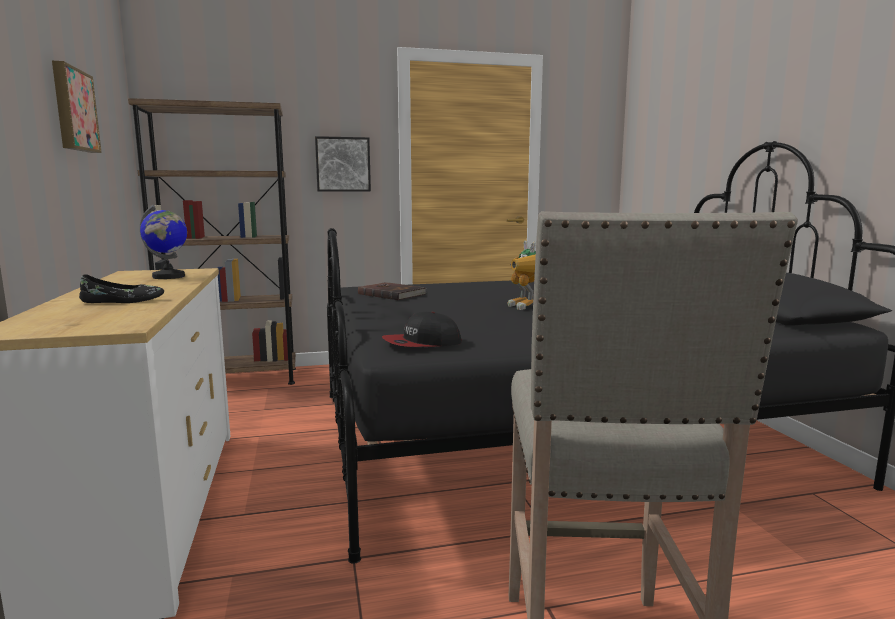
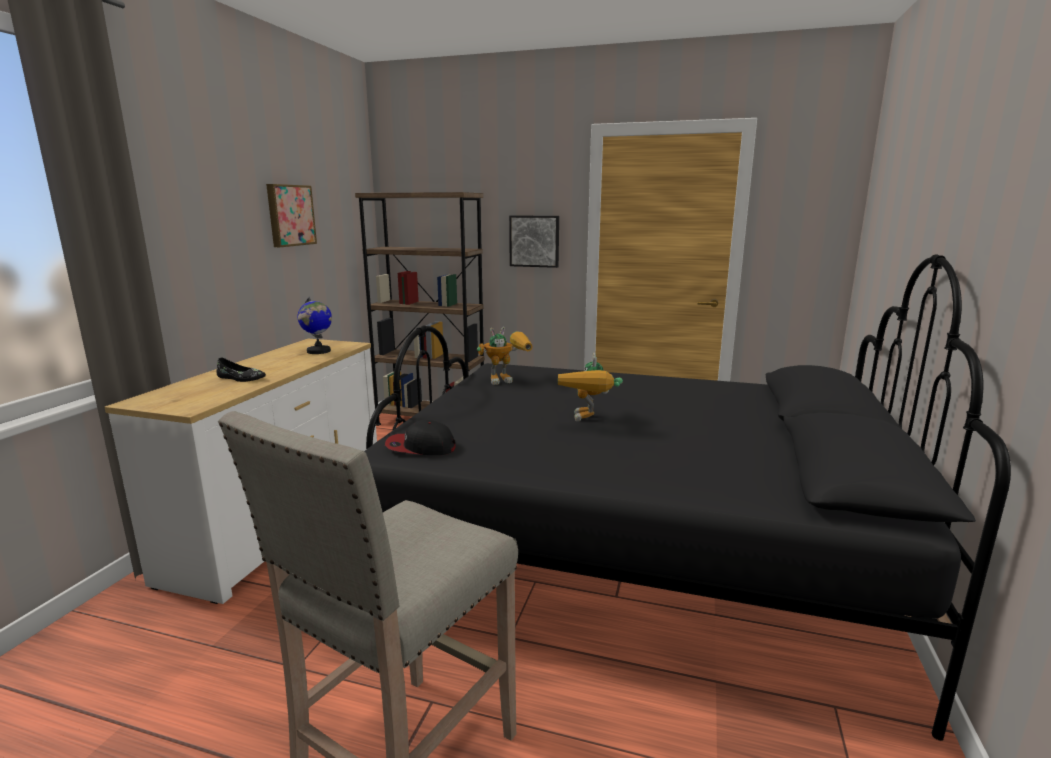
camera: 30 degrees right, 5 degrees up
(392, 294) = (507, 379): brown book -> toy robot

